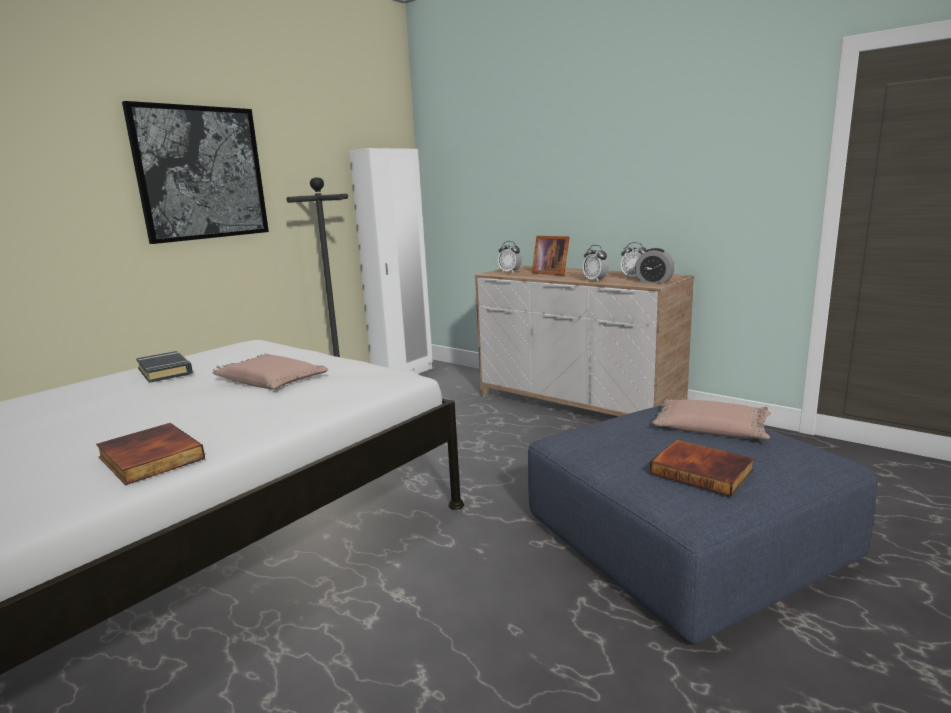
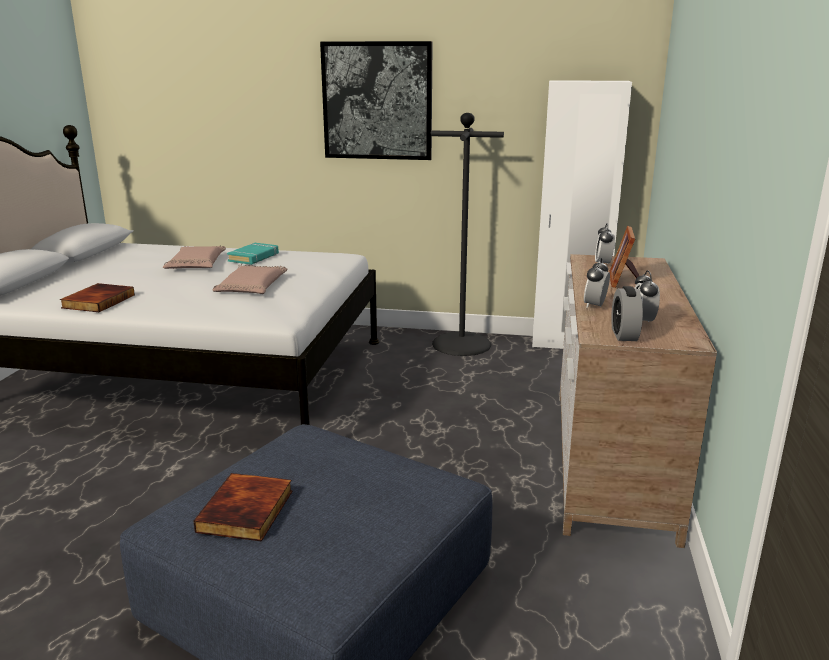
camera: 60 degrees right, 5 degrees up
(165, 371) = (254, 257): black book -> turquoise book
(711, 426) = (379, 506): beige pillow -> beige pillow (196, 263)

